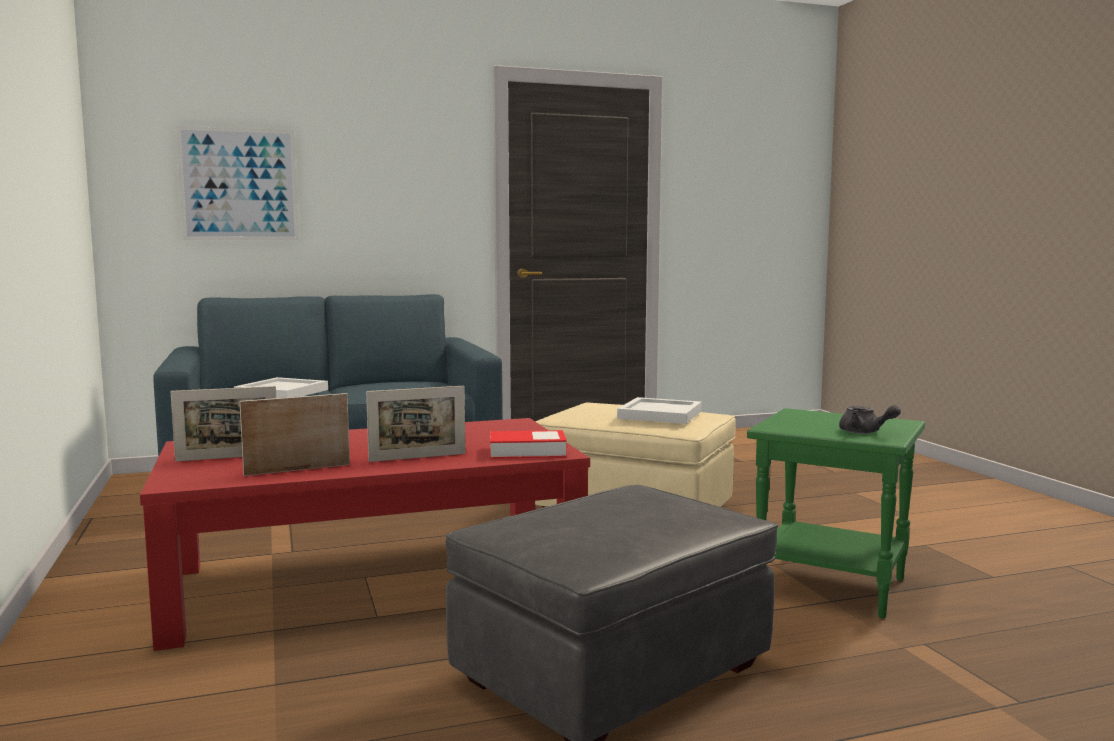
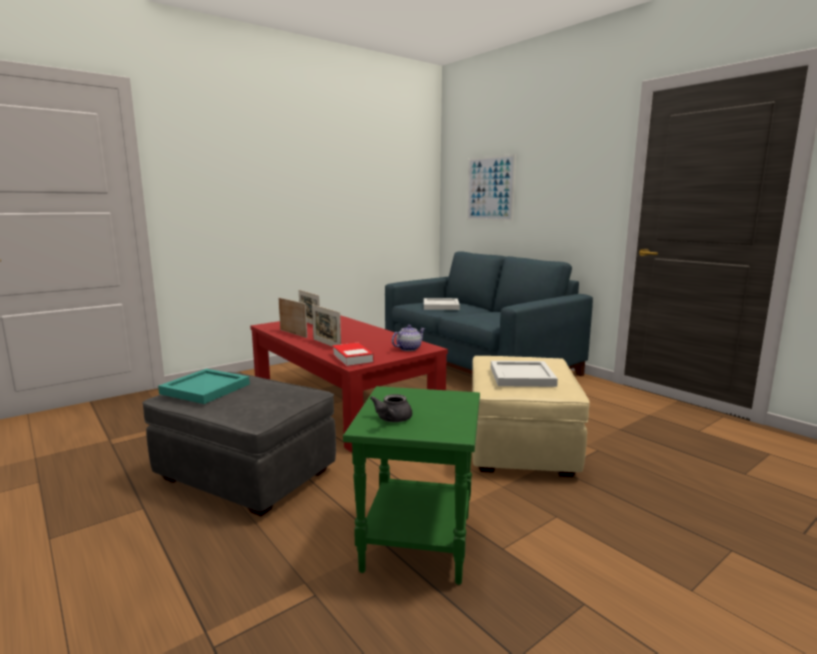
camera: 70 degrees right, 5 degrees up
(508, 429) = (408, 348): none -> teapot
(585, 534) = (207, 389): none -> turquoise tray

